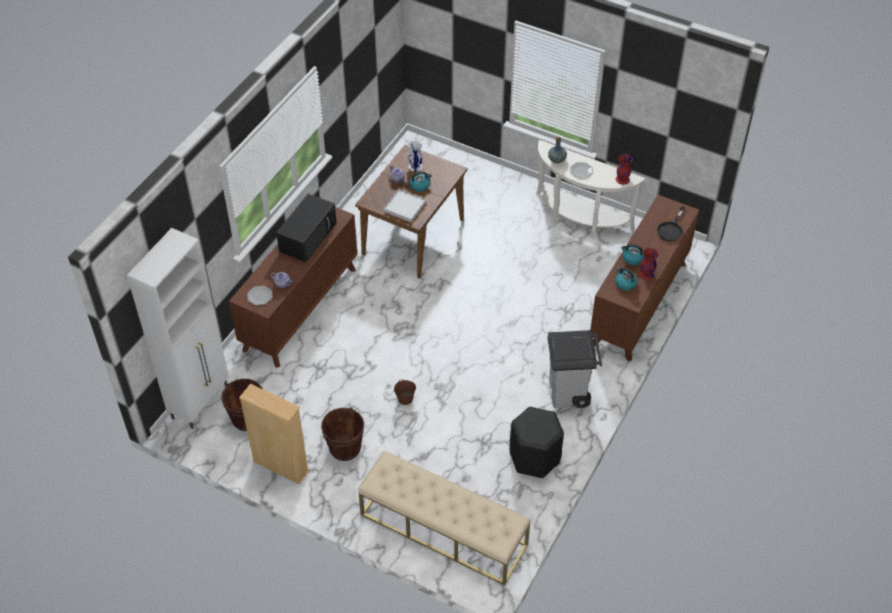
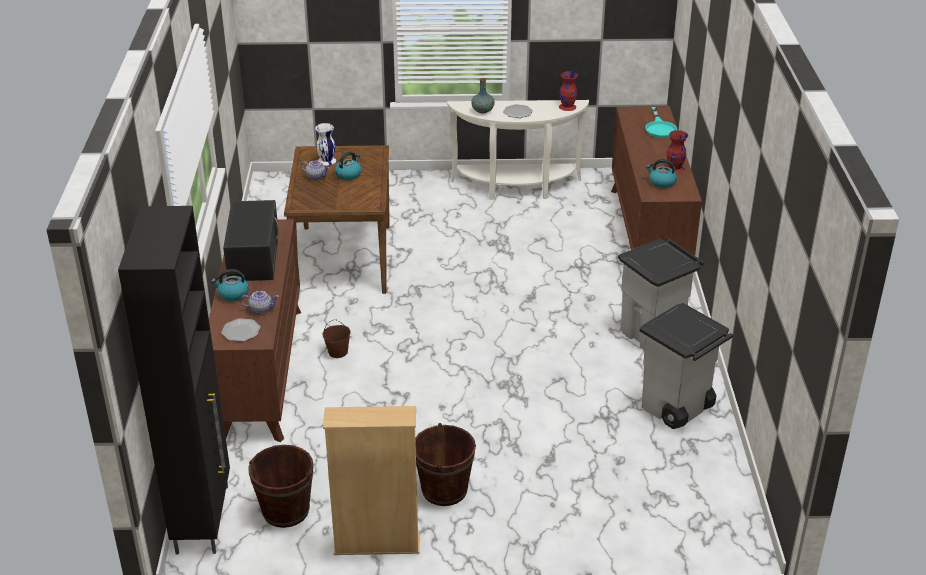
camera: 30 degrees left, 15 degrees down
(201, 401) = (203, 518): white cabinet -> black cabinet
(405, 207) = (348, 197): white tray -> none
(405, 399) = (474, 411): brown bucket -> brown bucket (338, 352)
(443, 529) = (643, 523): beige bench -> none
(534, 458) = (676, 409): black stool -> grey trash can
(632, 259) = (647, 161): kettle -> kettle (232, 294)
(671, 229) = (660, 128): black frying pan -> turquoise frying pan

